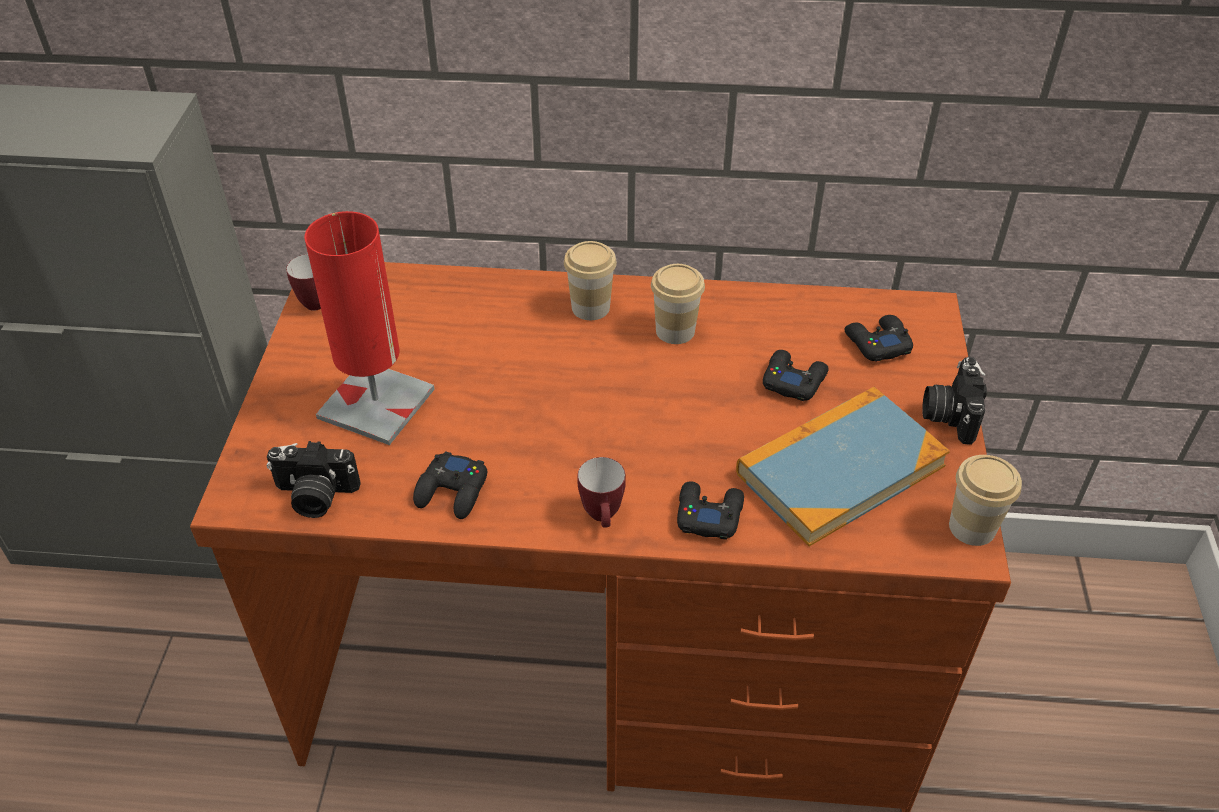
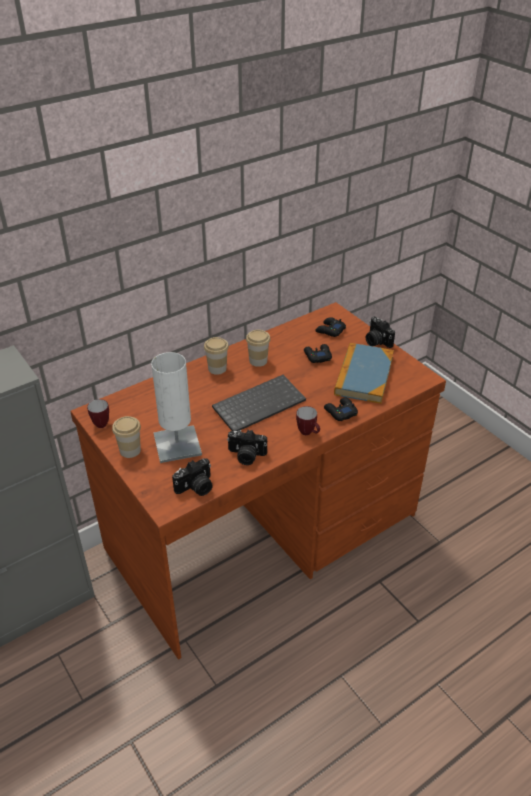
camera: 40 degrees left, 5 degrees down
(376, 404) = (177, 444): red table lamp -> white table lamp
(452, 492) = (246, 456): black game controller -> camera
(585, 410) = (259, 403): none -> keyboard
(972, 527) = (419, 371): cup -> cup (130, 450)

